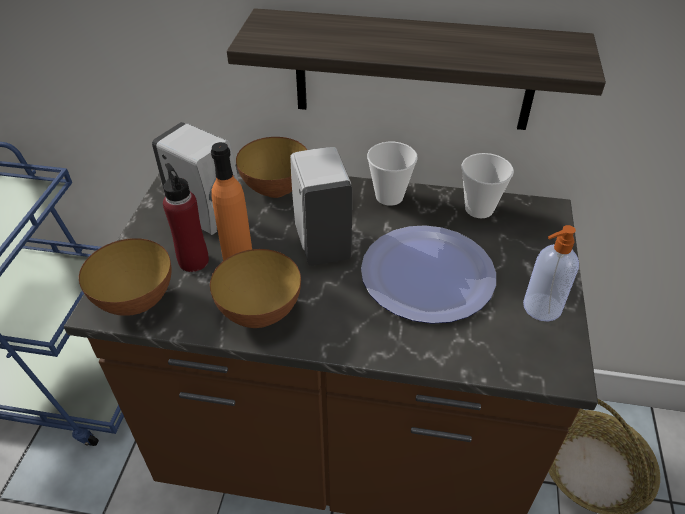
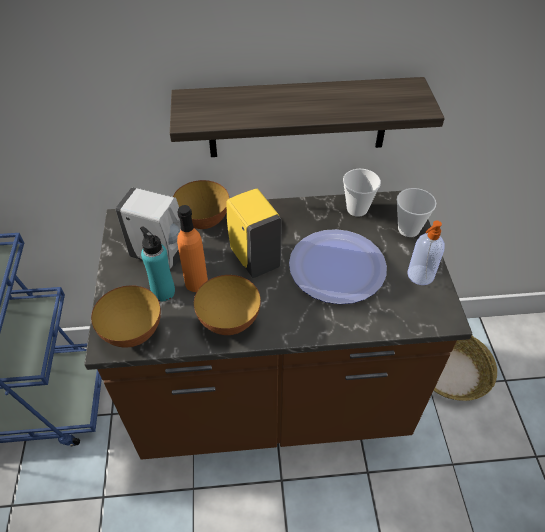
camera: 15 degrees left, 5 degrees up
(193, 261) = (163, 292): red bottle -> turquoise bottle
(322, 242) = (254, 258): white soap dispenser -> yellow soap dispenser
(389, 196) = (290, 211): cup -> cup (408, 229)

